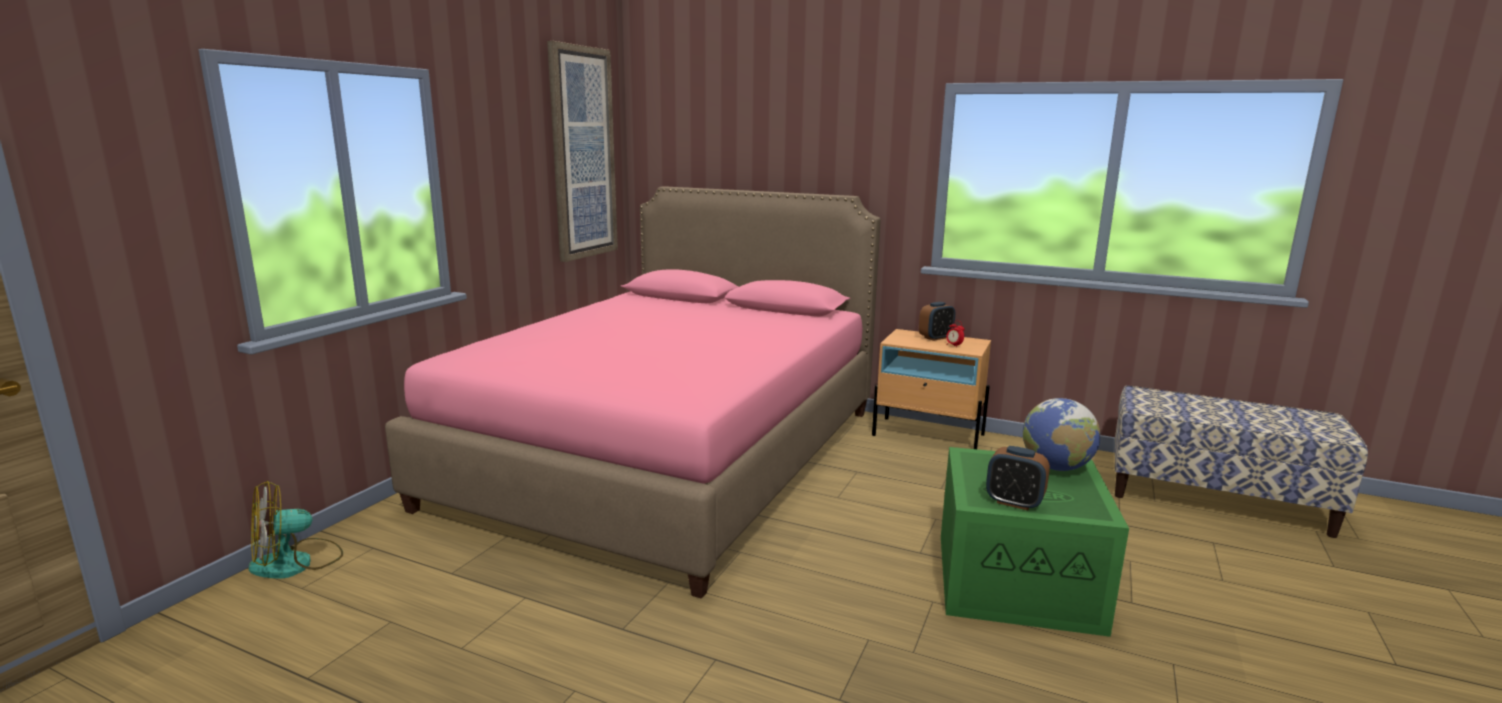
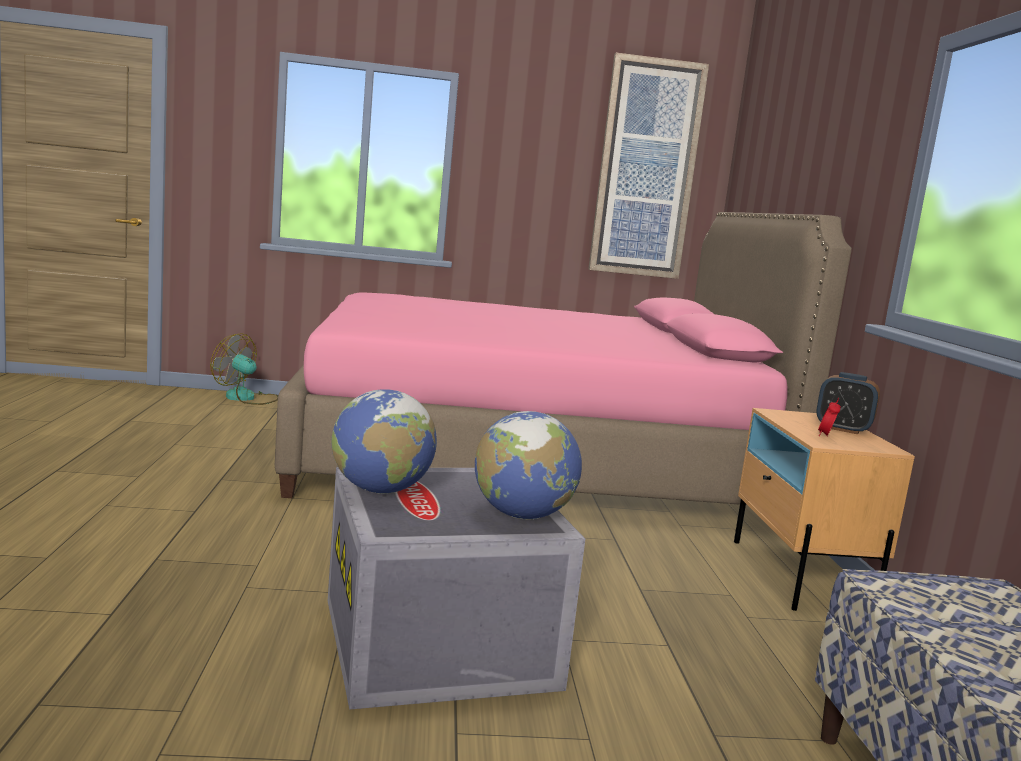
camera: 60 degrees right, 5 degrees down
(1014, 502) = (380, 490): alarm clock -> globe
(1018, 580) = (441, 644): green storage box -> grey storage box

